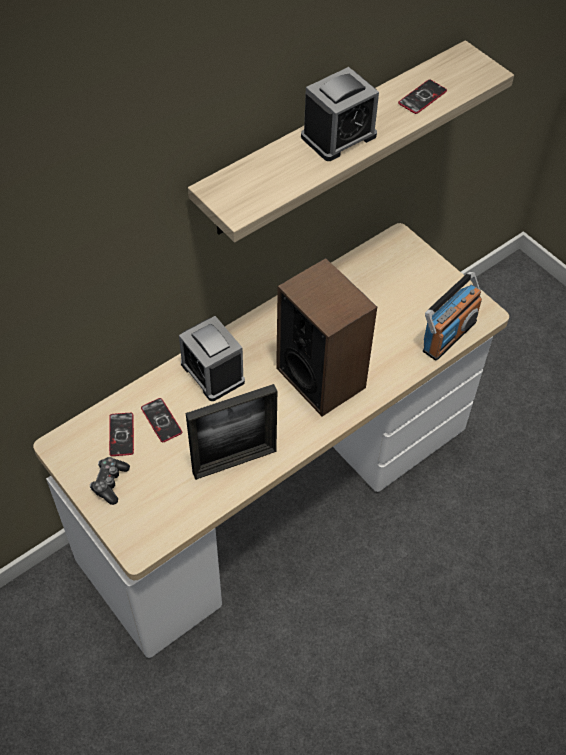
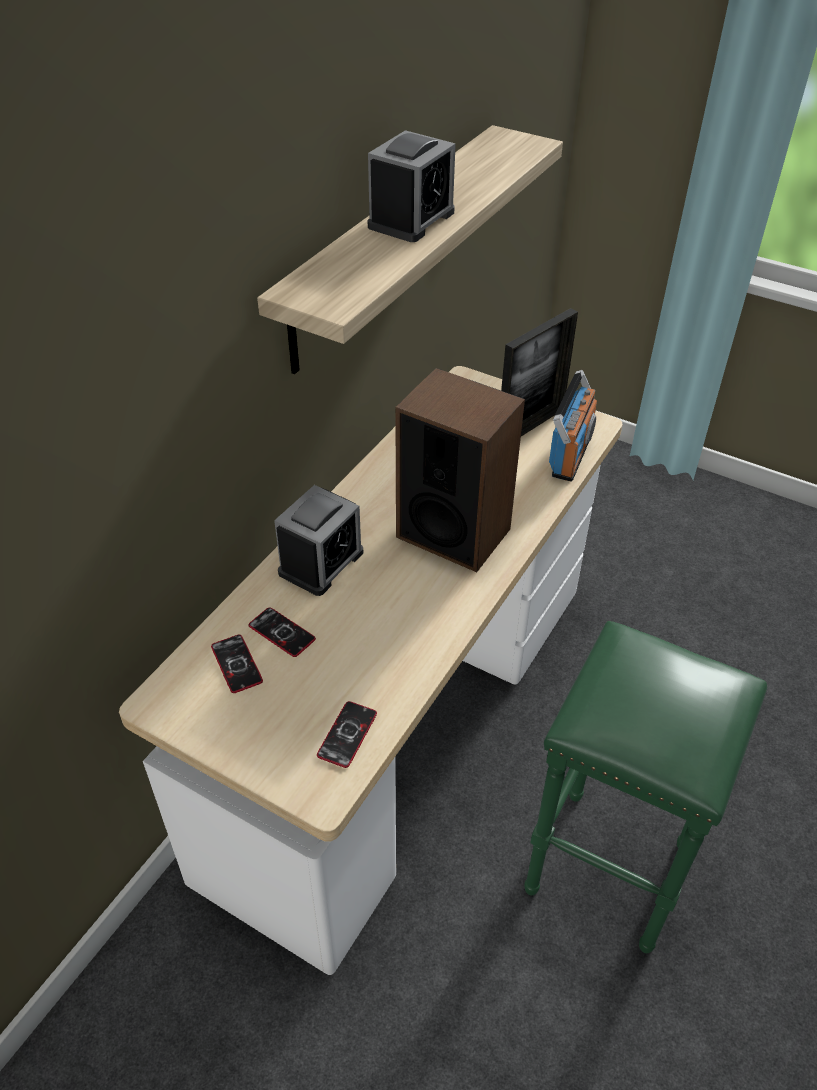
camera: 20 degrees left, 10 degrees down
(110, 483) = (246, 726): game controller -> none
(212, 372) = (321, 562): alarm clock -> alarm clock turned 90 degrees counterclockwise
(234, 462) = (398, 652): picture frame -> picture frame (530, 426)
(380, 660) = (610, 871): none -> green stool
(422, 97) = (481, 173): phone -> phone (347, 735)

